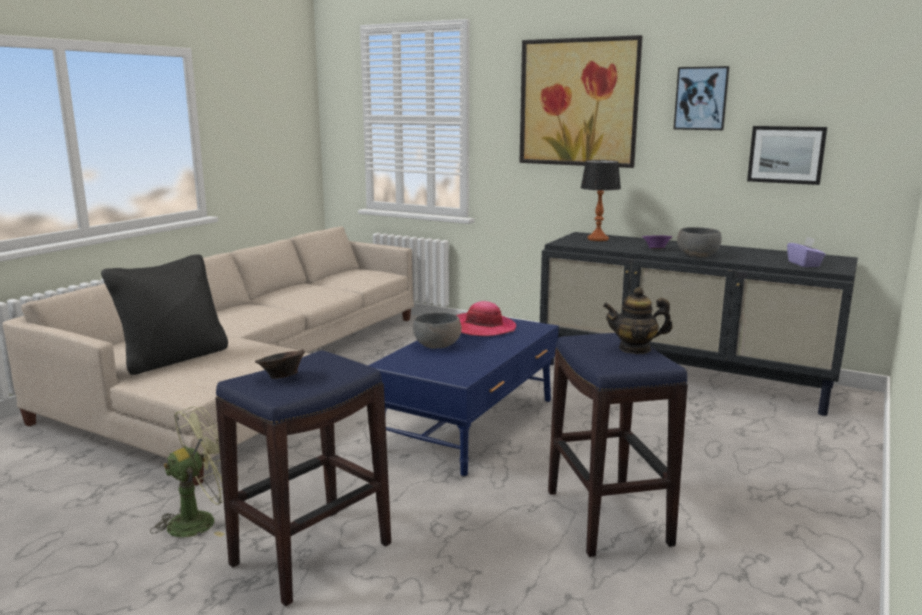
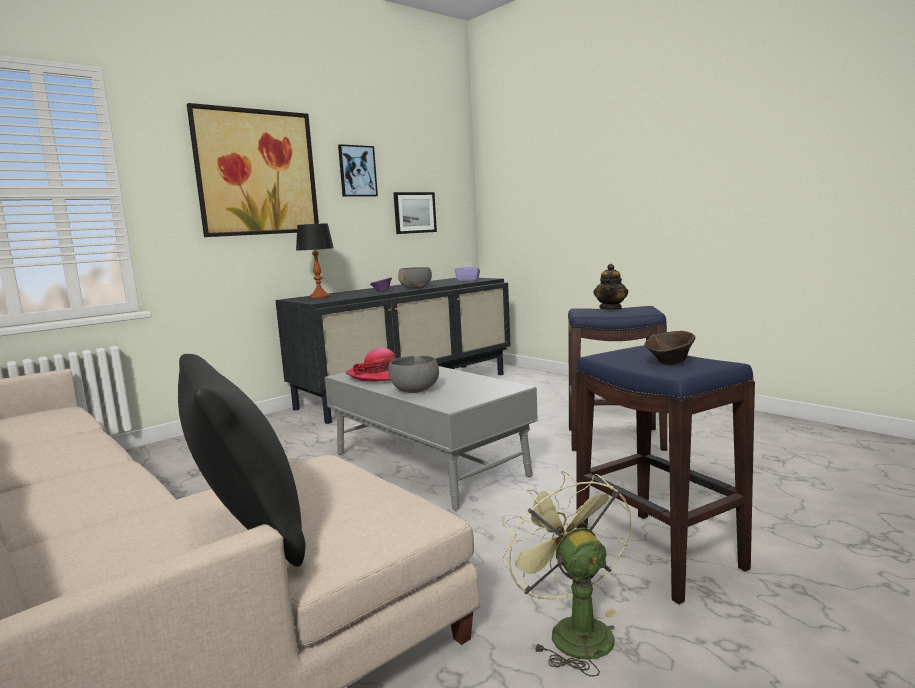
camera: 70 degrees left, 5 degrees down
(470, 424) = (427, 464): blue coffee table -> grey coffee table

